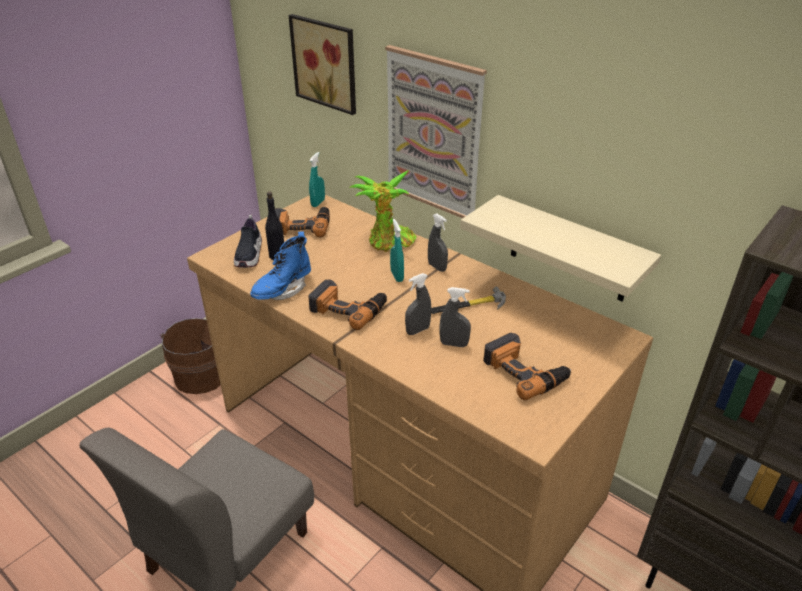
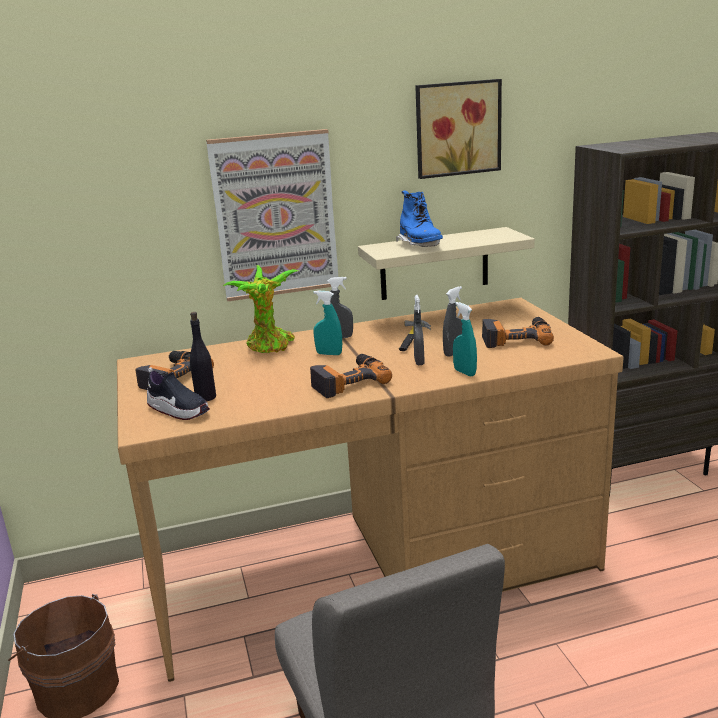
camera: 55 degrees left, 15 degrees down
(283, 290) = (272, 405): blue boot -> blue boot (420, 245)
(318, 203) = (142, 362): turquoise spray bottle -> turquoise spray bottle (464, 372)
(327, 63) = (112, 190): picture -> picture (456, 128)

